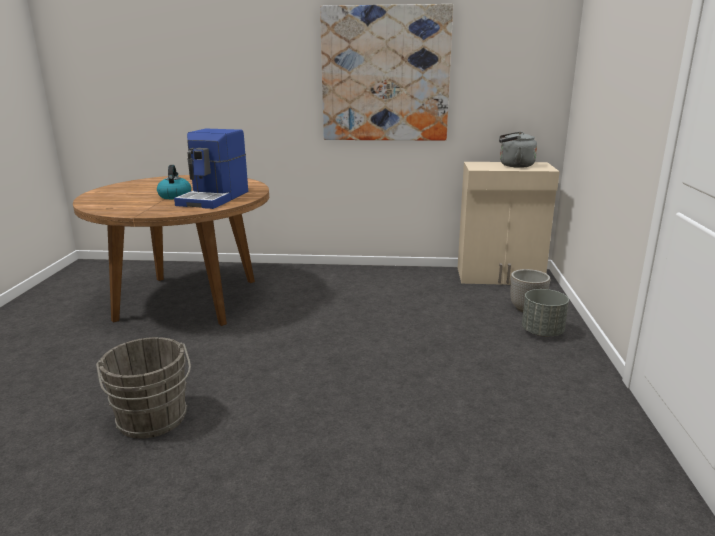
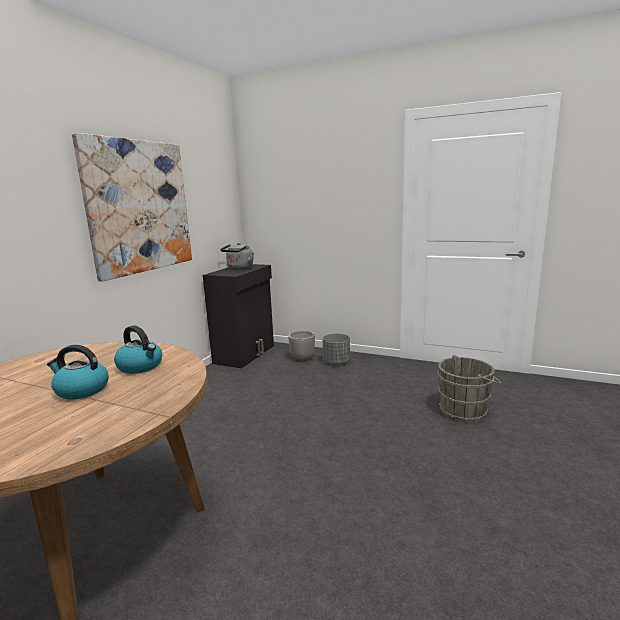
camera: 70 degrees left, 5 degrees down
(153, 421) = (399, 578): grey bucket -> grey bucket (465, 411)
(215, 198) = (141, 366): coffee machine -> kettle
(500, 277) = (245, 354): beige cabinet -> black cabinet

